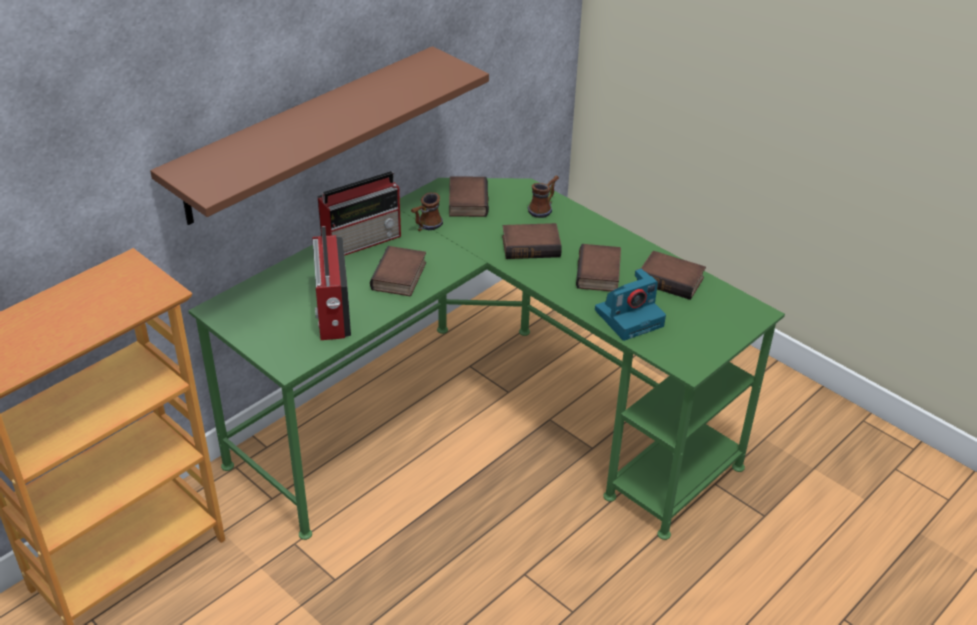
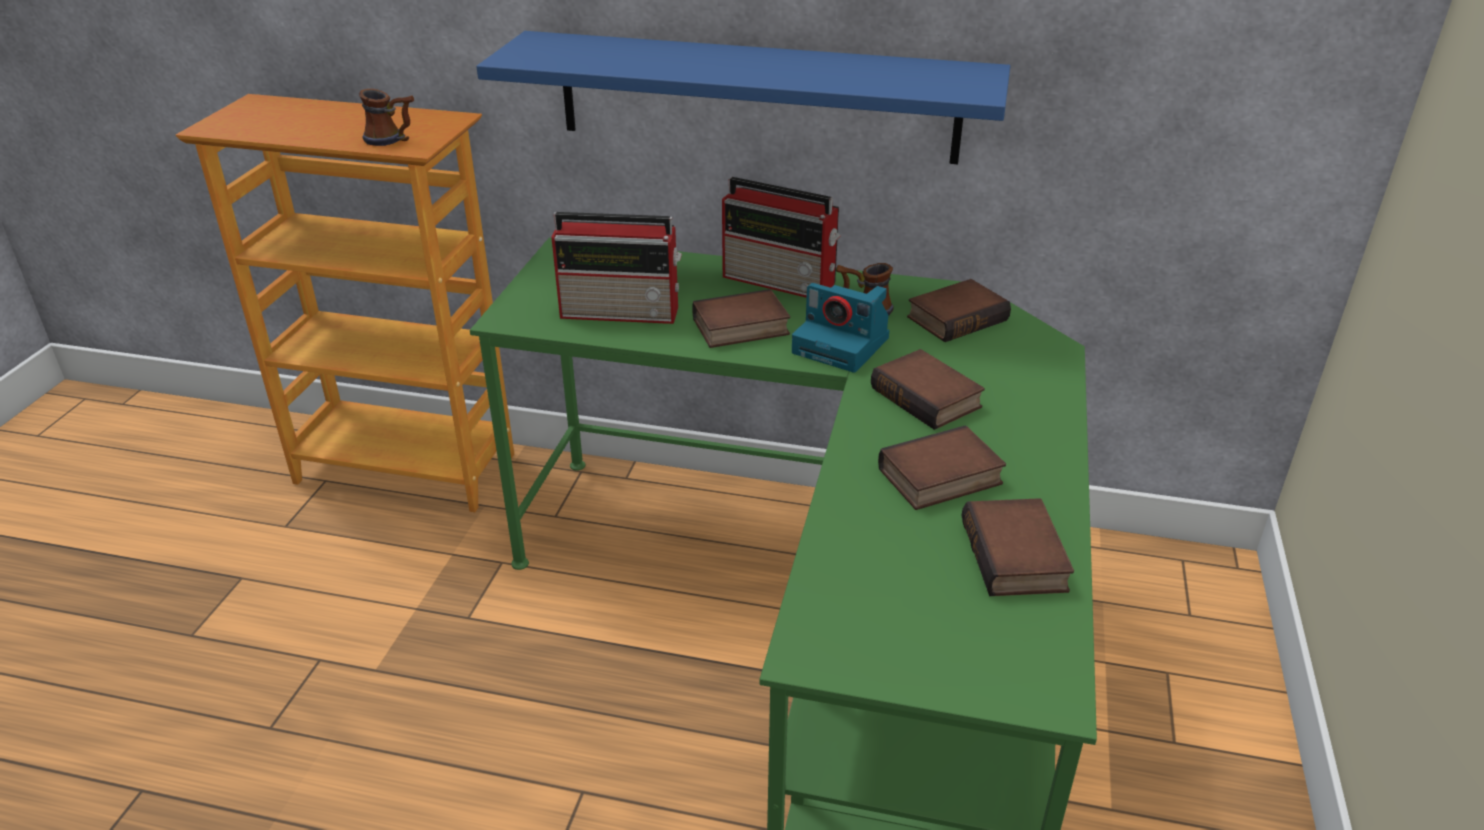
camera: 60 degrees right, 5 degrees down
(306, 134) = (756, 97): brown shelf -> blue shelf
(332, 313) = (623, 312): radio -> radio turned 135 degrees counterclockwise
(544, 208) = (1028, 378): mug -> mug (392, 140)
(630, 317) = (867, 544): camera -> camera (843, 345)

